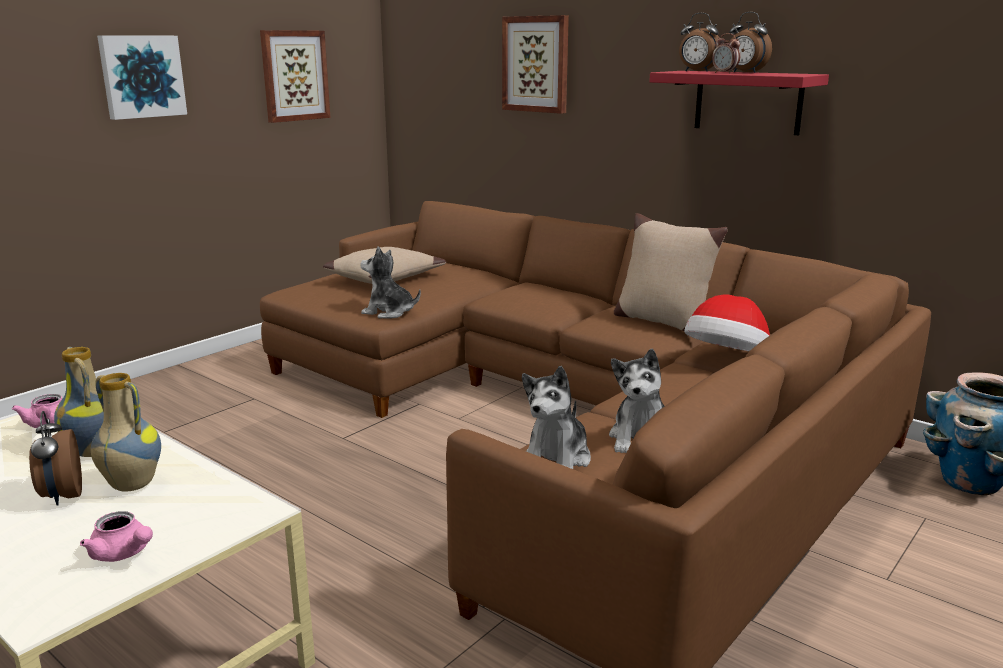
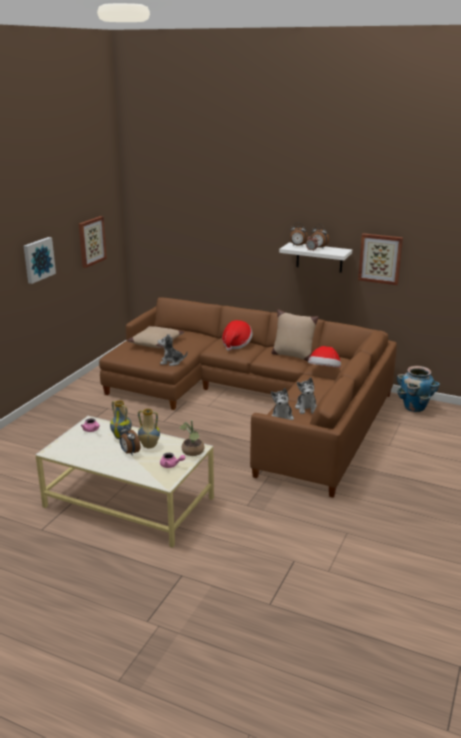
camera: 15 degrees left, 5 degrees up
(222, 522) = (192, 452): none -> potted plant
(536, 64) = (216, 233): picture -> picture (380, 258)
(546, 293) = (236, 344): none -> hat
(748, 102) = (319, 257): red shelf -> white shelf

